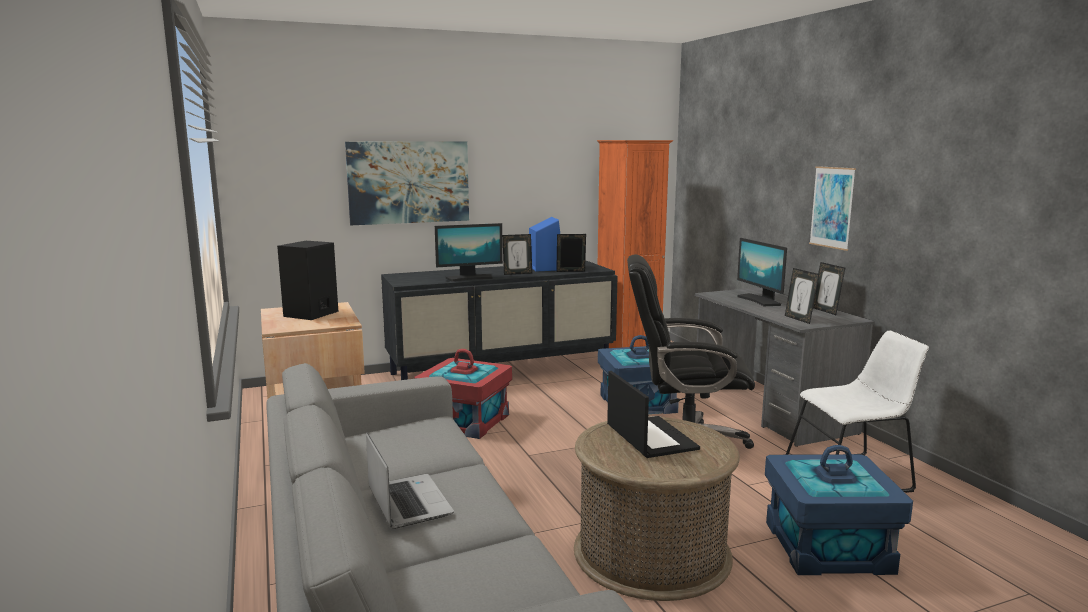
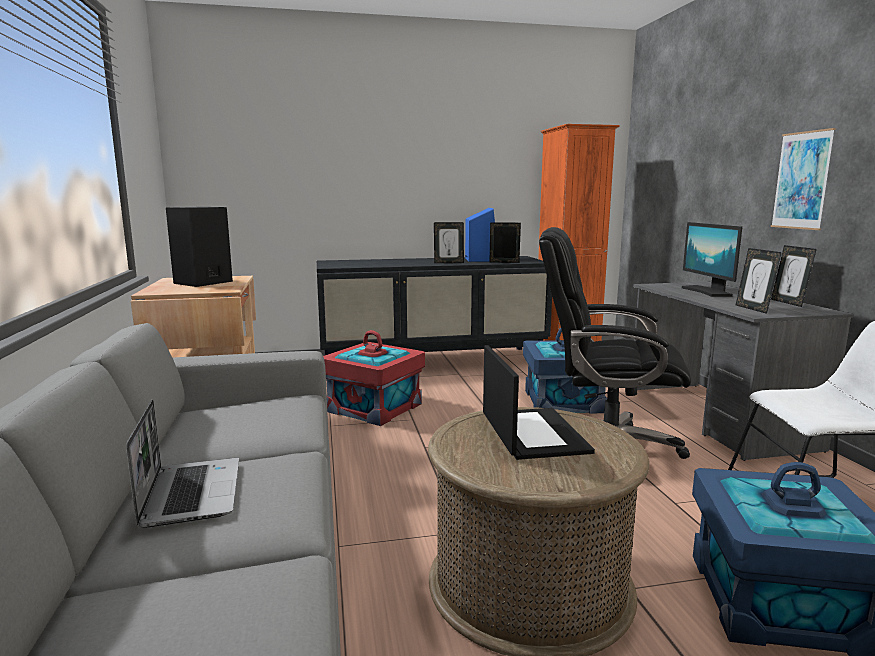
camera: 10 degrees right, 0 degrees up
(409, 182) = (345, 170): picture -> none
(469, 278) = (398, 264): monitor -> none

